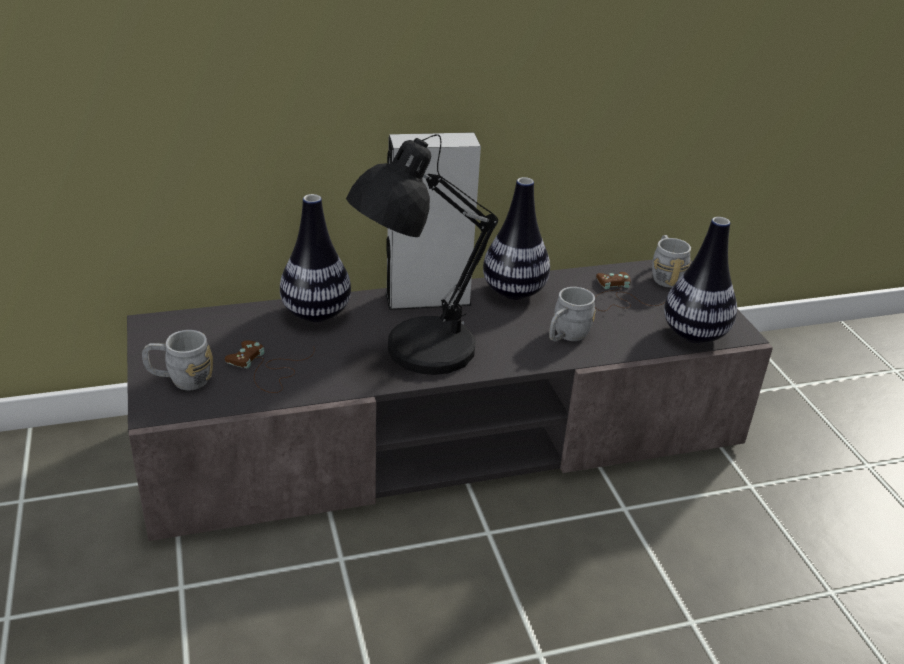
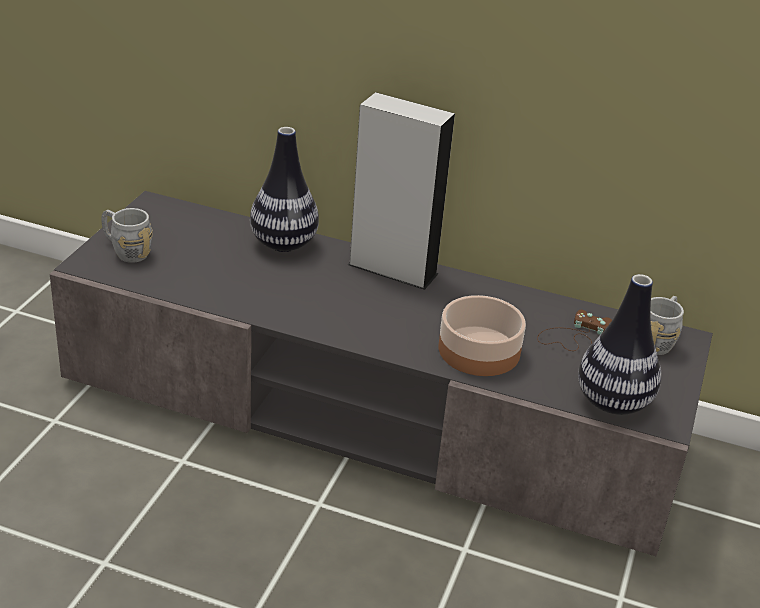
camera: 35 degrees right, 0 degrees up
(268, 369) = (195, 270): brown game controller -> none
(419, 351) = (330, 307): black table lamp -> none
(513, 292) = (479, 294): vase -> none
(566, 336) = (478, 350): grey mug -> bowl

